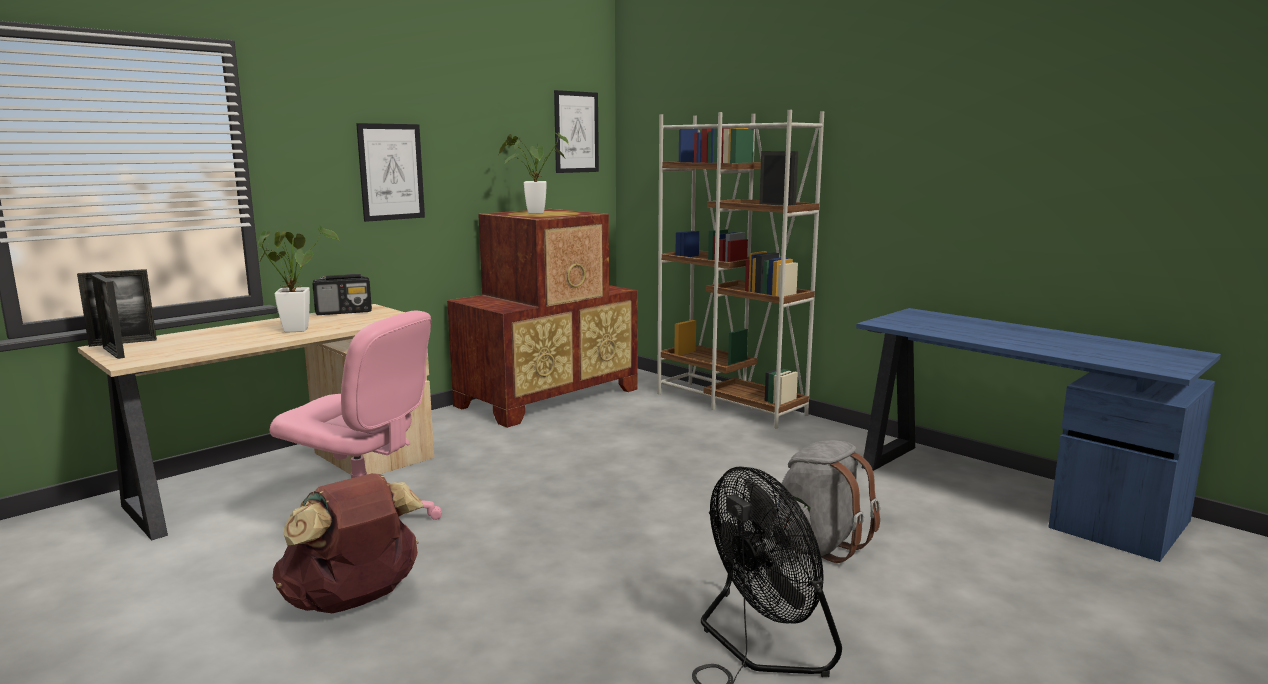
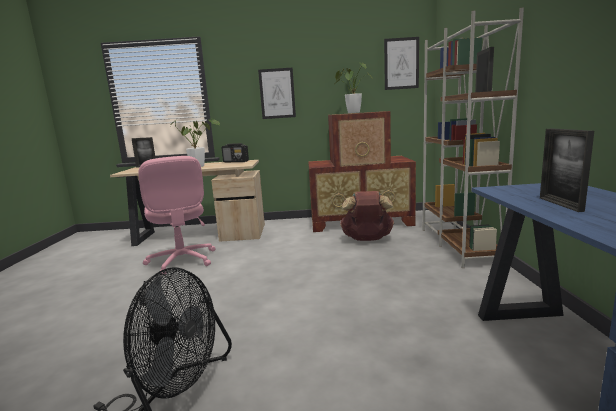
camera: 45 degrees right, 0 degrees up
(113, 352) = (132, 169): picture frame -> picture frame (560, 204)
(353, 601) = (119, 289): brown backpack -> brown backpack (367, 239)
(818, 545) = (334, 357): grey backpack -> none

